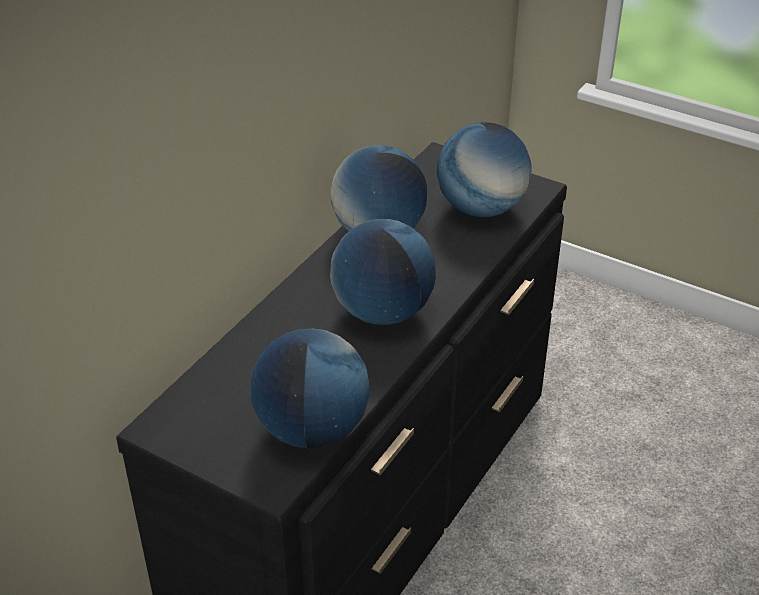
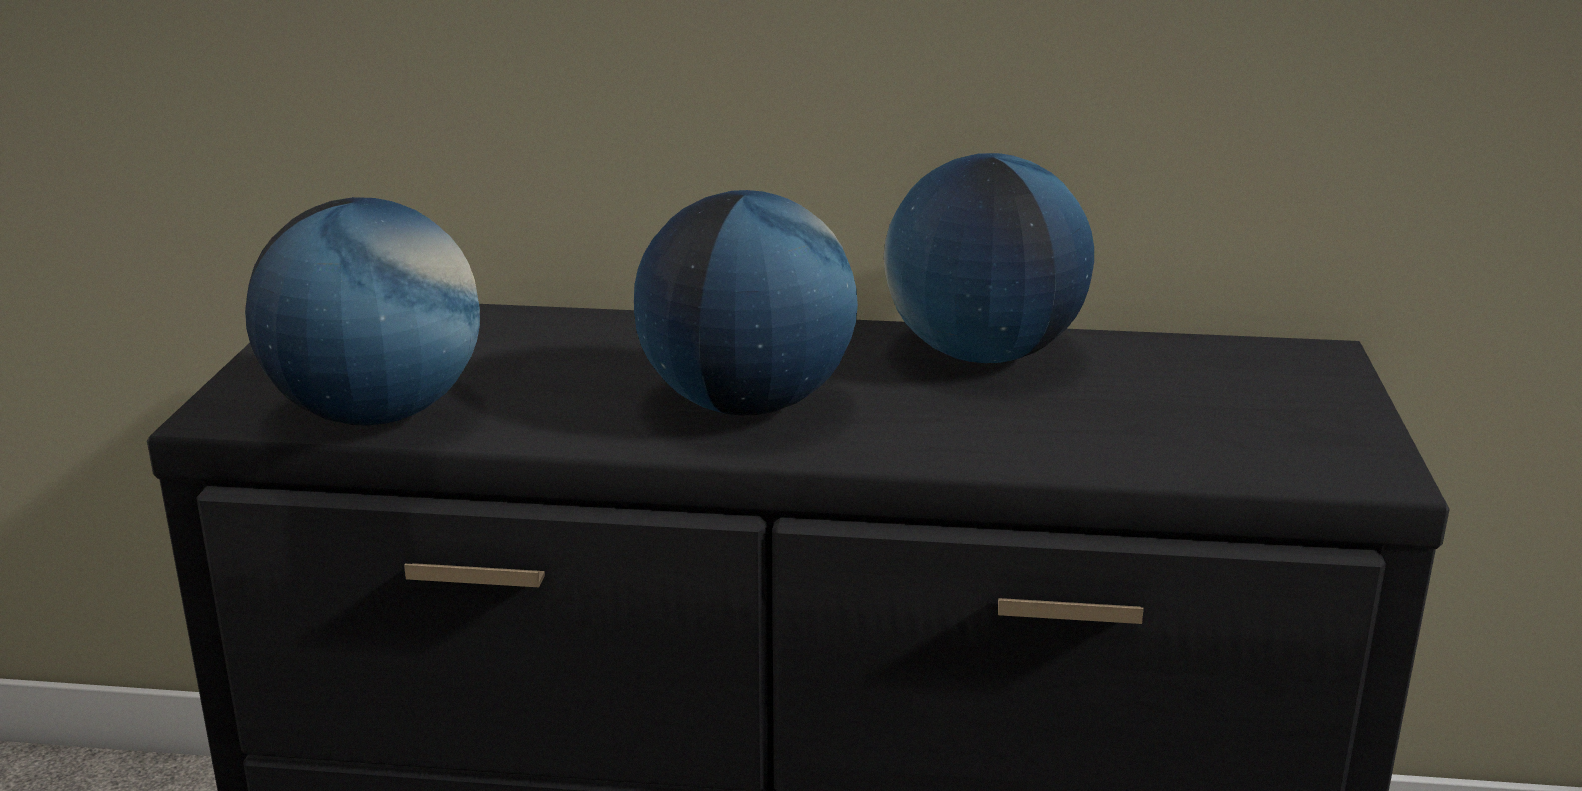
camera: 65 degrees right, 15 degrees down
(481, 208) = (1199, 427): globe -> none

